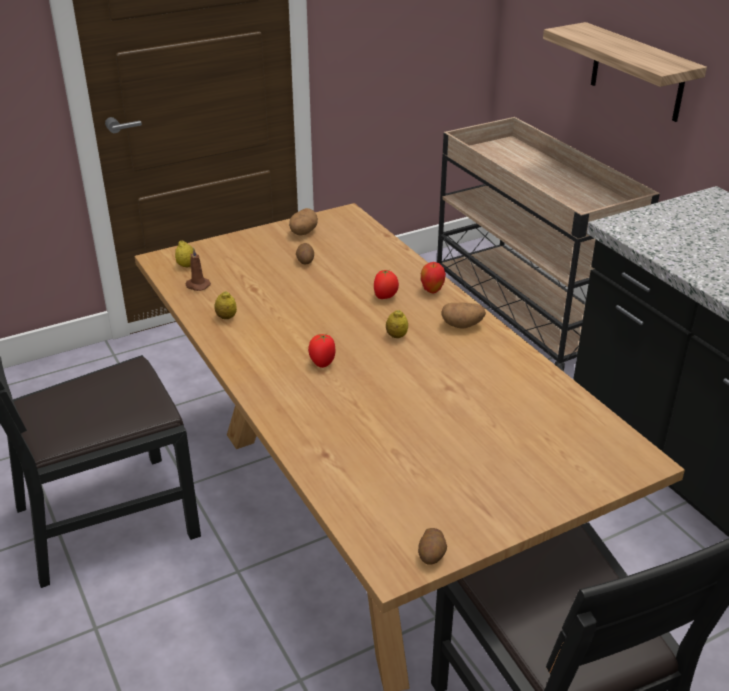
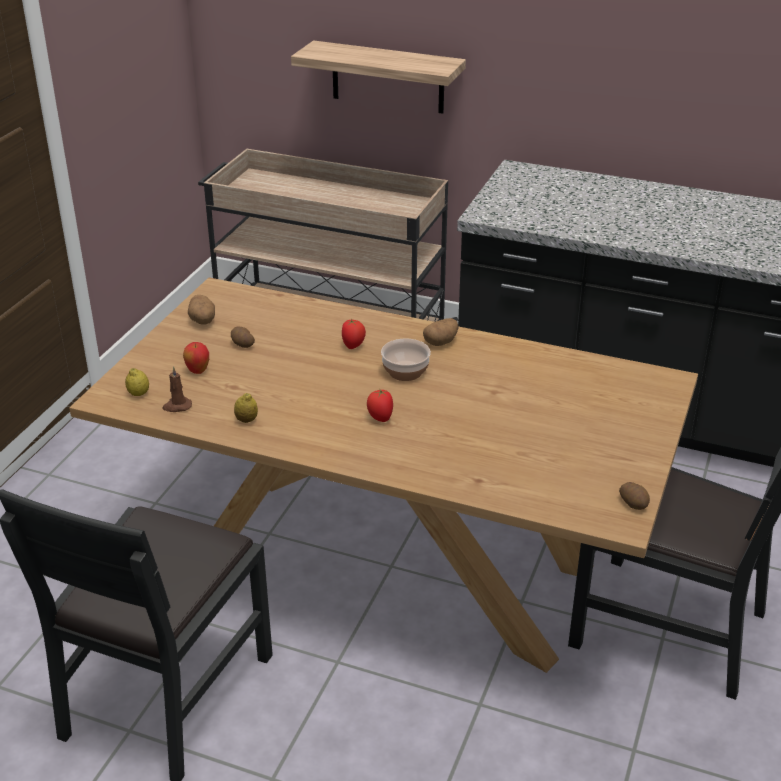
camera: 40 degrees left, 0 degrees up
(396, 336) = (405, 372): lemon -> bowl
(432, 291) = (381, 325): apple -> apple (198, 371)

